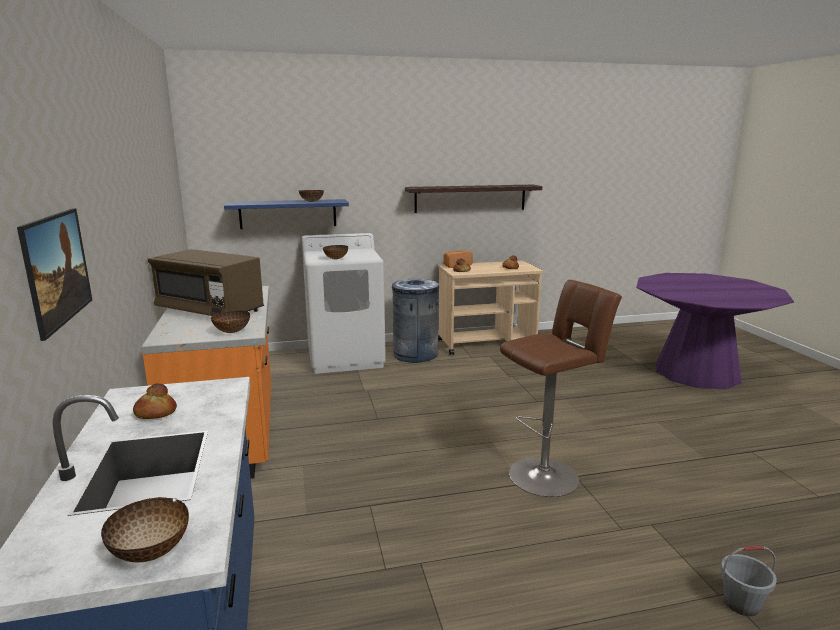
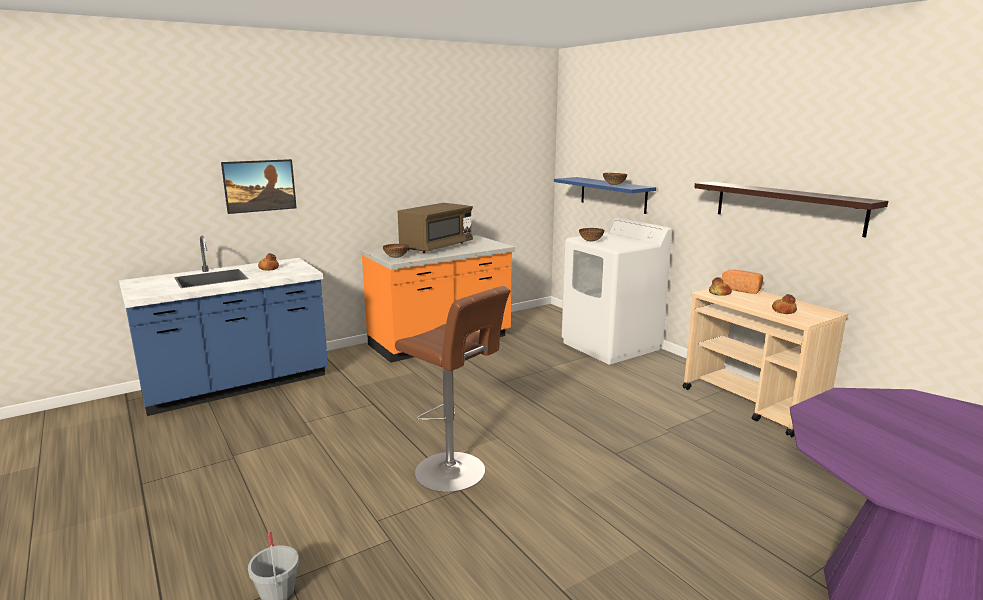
camera: 70 degrees right, 0 degrees up
(151, 552) = (141, 290): bowl -> none
(210, 310) = (436, 247): brown microwave -> brown microwave turned 150 degrees counterclockwise
(415, 354) = (660, 372): grey trash can -> none

